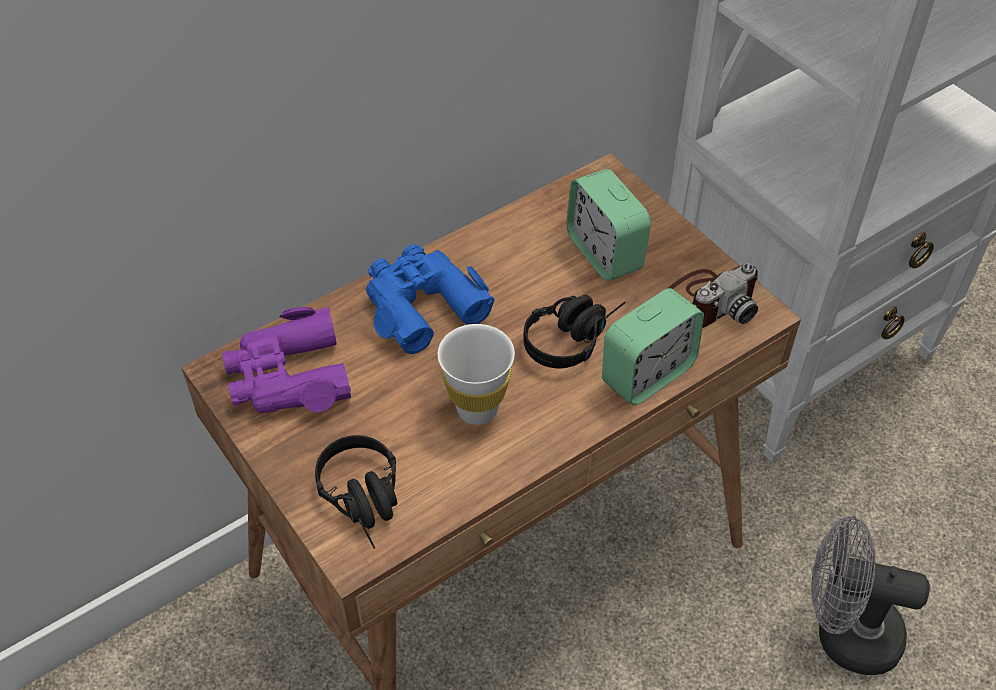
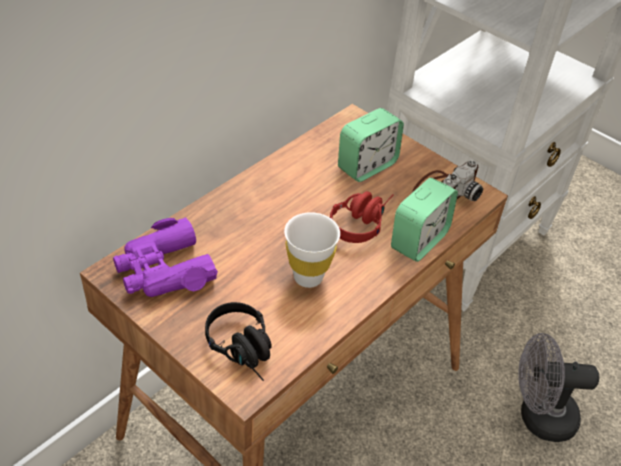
camera: 15 degrees left, 5 degrees down
(422, 304) = (249, 211): blue binoculars -> none
(573, 336) = (361, 222): black headphones -> red headphones
(604, 253) = (367, 166): alarm clock -> alarm clock turned 90 degrees counterclockwise

